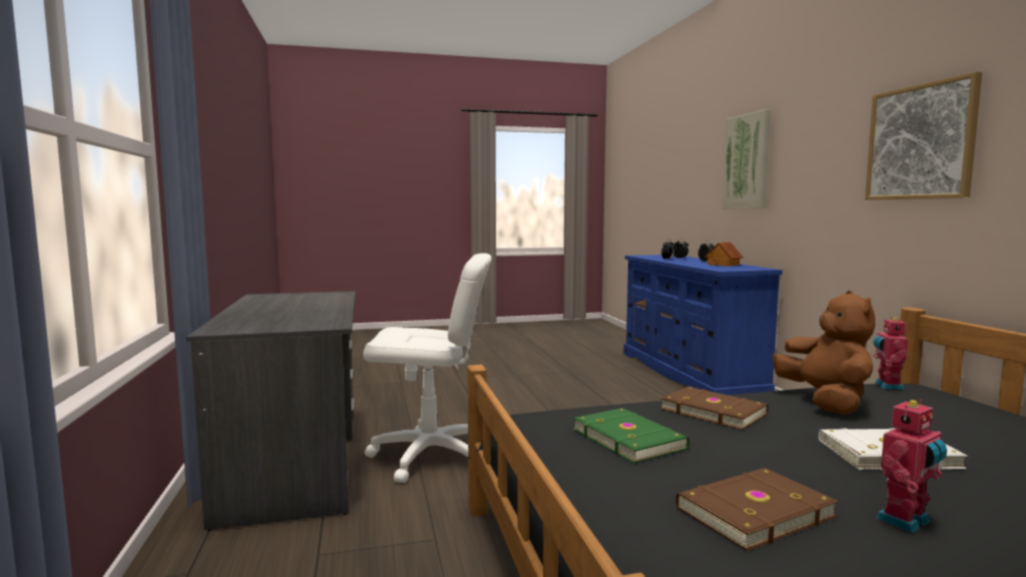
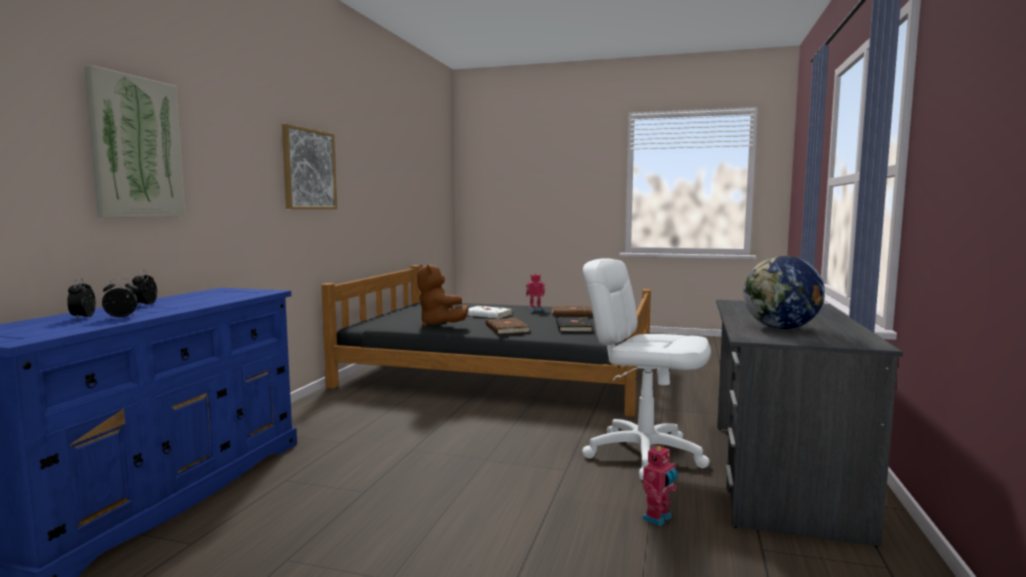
camera: 150 degrees left, 0 degrees up
(309, 300) = (781, 328): none -> globe
(629, 438) = (572, 327): green book -> black book
(722, 264) = (190, 298): toy house -> none
(825, 402) = (439, 325): brown plush toy -> brown plush toy turned 60 degrees counterclockwise
(887, 386) = (375, 325): toy robot -> toy robot (658, 519)

